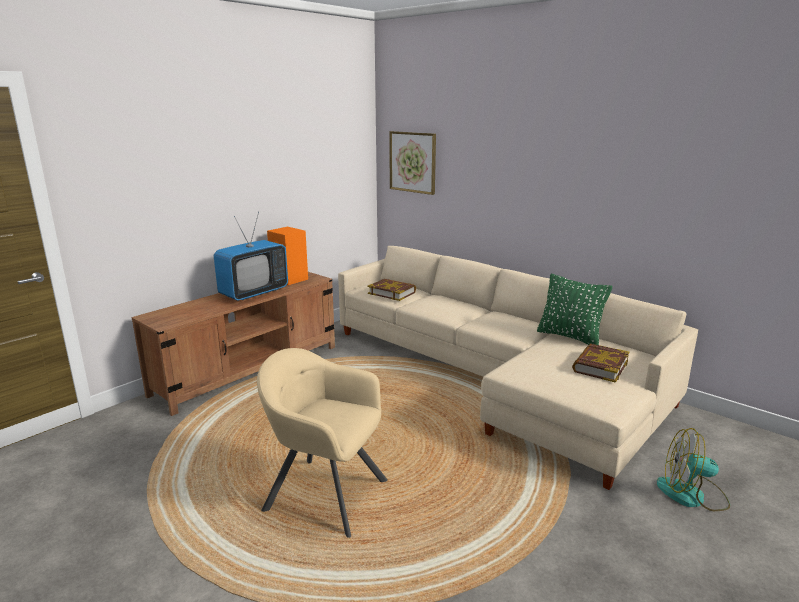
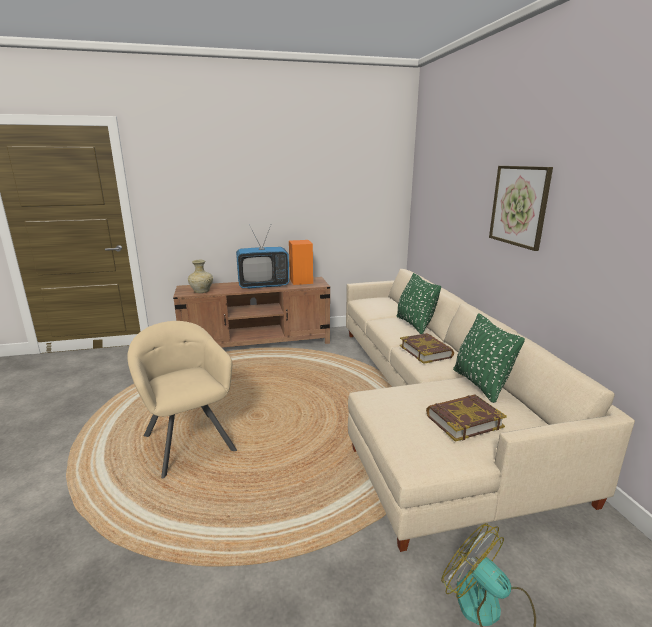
camera: 35 degrees right, 0 degrees up
(186, 317) = (201, 291): none -> beige vase
(392, 293) = (377, 308): book -> book (426, 351)
(412, 162) = (430, 195): picture -> picture (519, 206)
(449, 301) = (414, 324): none -> green pillow

